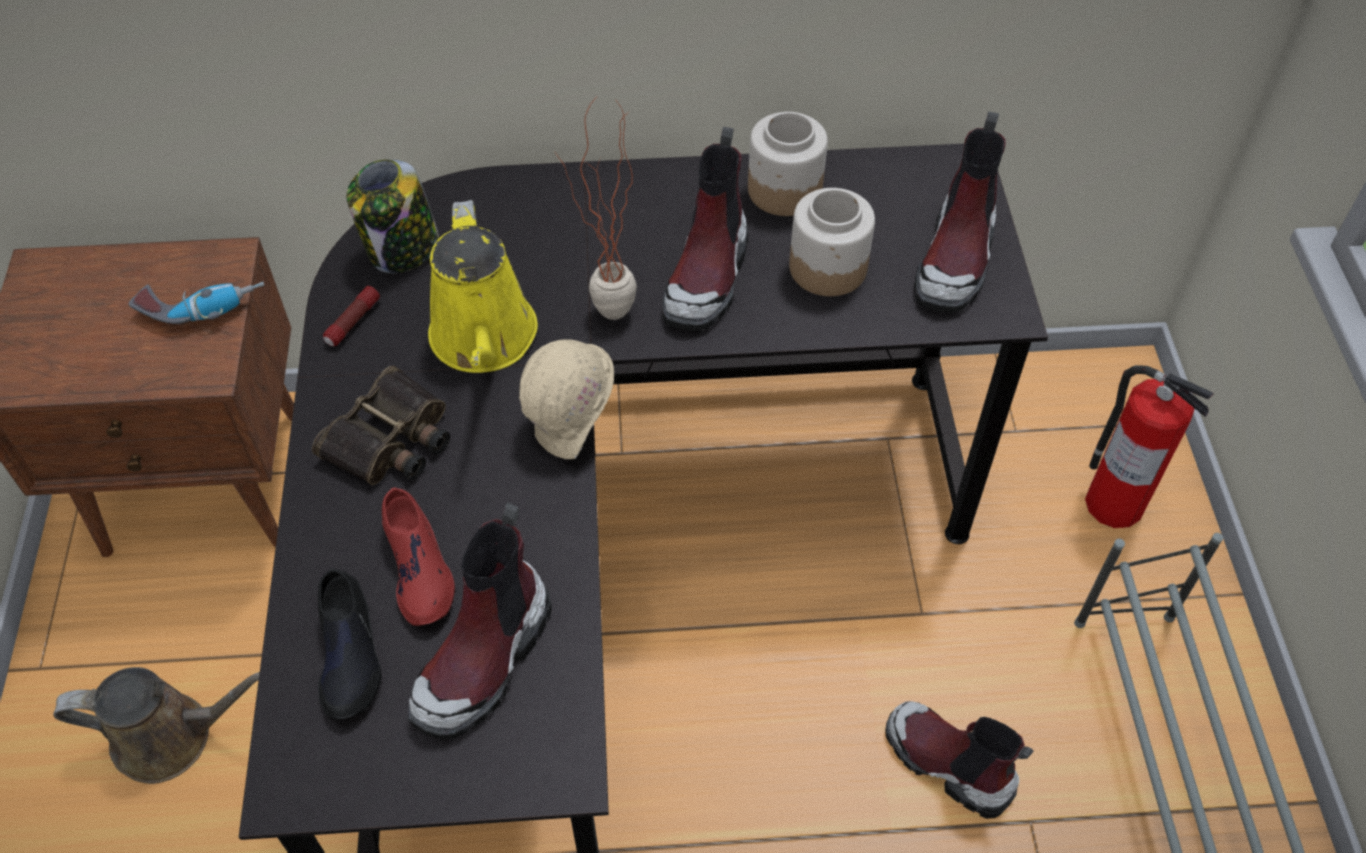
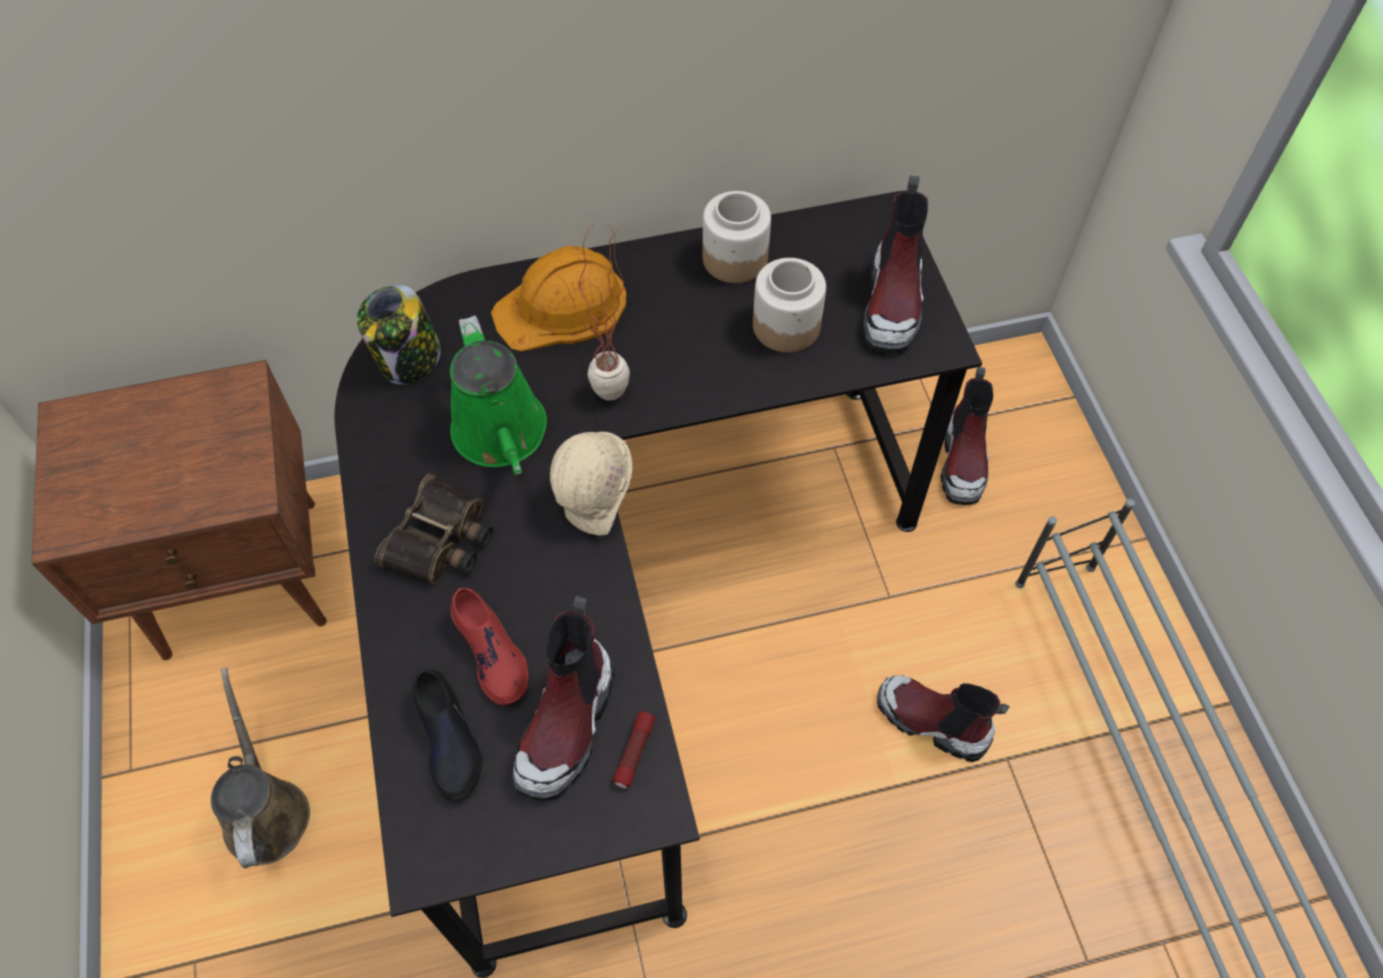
camera: 10 degrees left, 5 degrees up
(172, 736) = (265, 810): brown watering can -> brown watering can turned 90 degrees counterclockwise
(202, 306) = (229, 433): power drill -> none
(353, 322) = (380, 435): flashlight -> flashlight (634, 753)
(484, 341) = (502, 436): yellow watering can -> green watering can
(581, 216) = (562, 307): none -> orange hard hat
(707, 277) = (684, 349): boot -> boot (963, 461)
(1113, 503) = (1030, 476): fire extinguisher -> none

